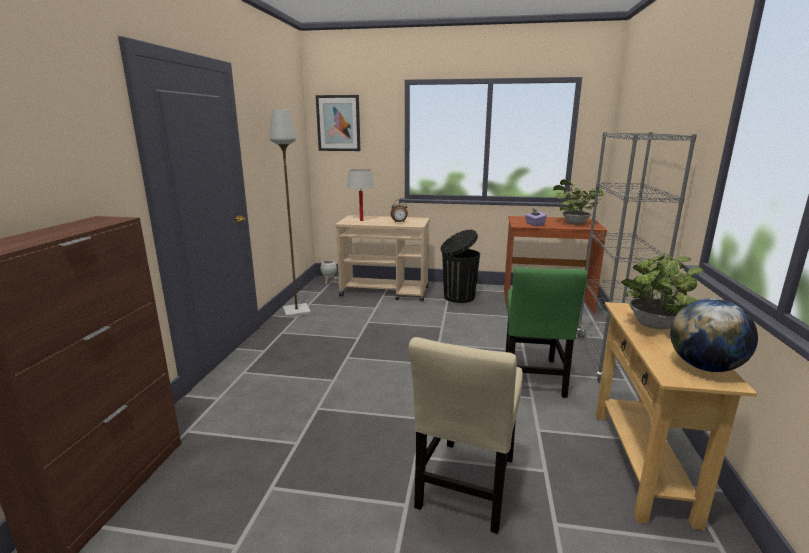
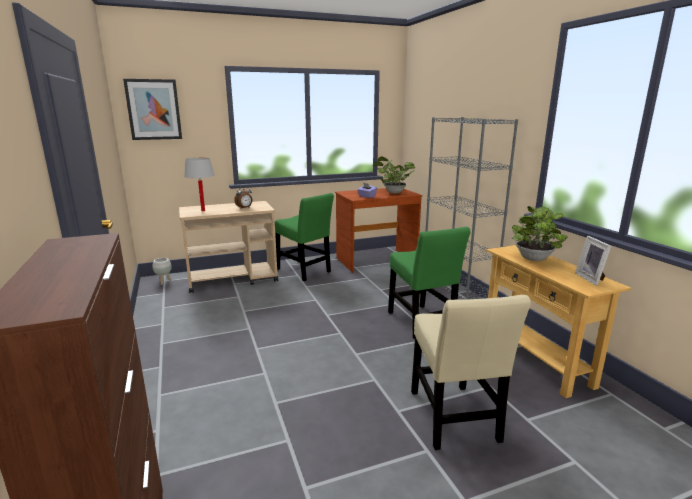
camera: 30 degrees left, 0 degrees up
(297, 311) = (157, 318): grey floor lamp -> none
(458, 297) = (304, 271): black trash can -> green chair
(704, 367) = (591, 279): globe -> picture frame

